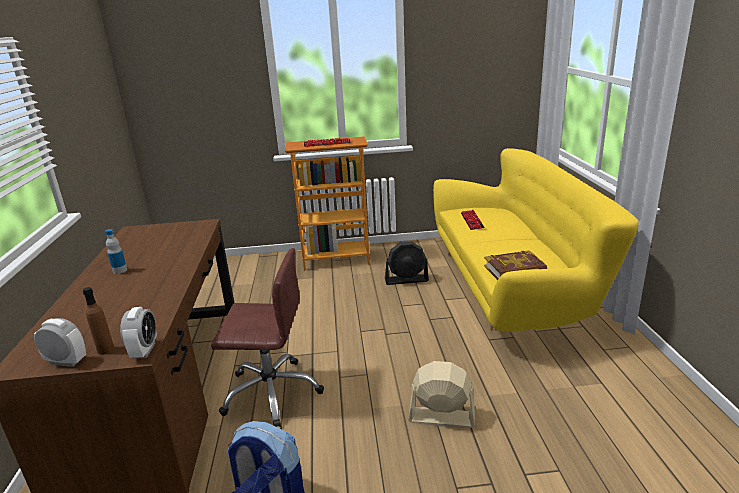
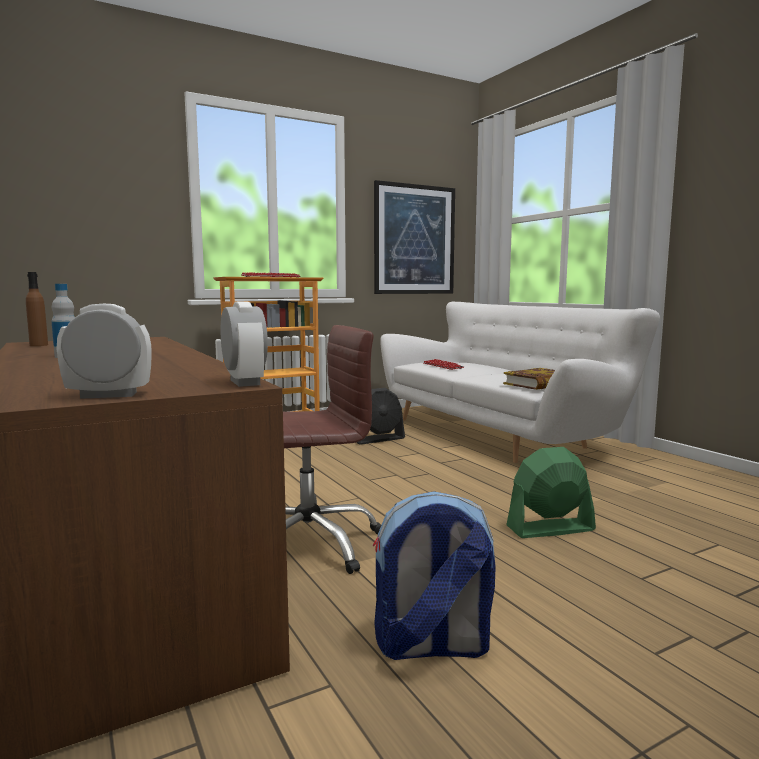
camera: 25 degrees left, 15 degrees down
(106, 350) = (170, 386): brown bottle -> brown bottle (39, 345)
(441, 417) = (550, 528): beige fan -> green fan
(477, 87) = (414, 240): none -> picture
(513, 289) = (501, 435): yellow sofa -> white sofa

